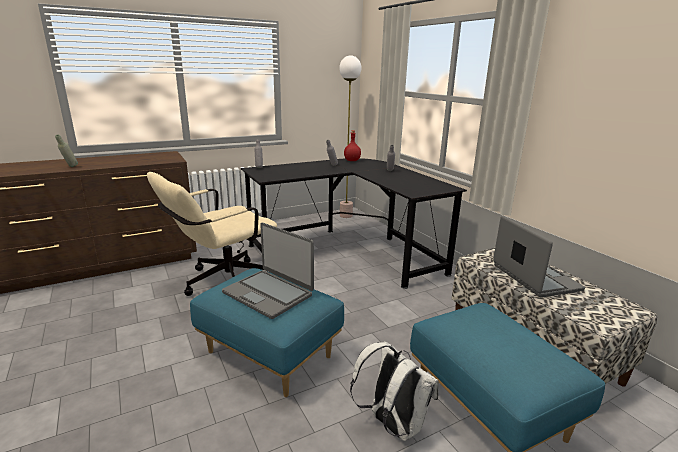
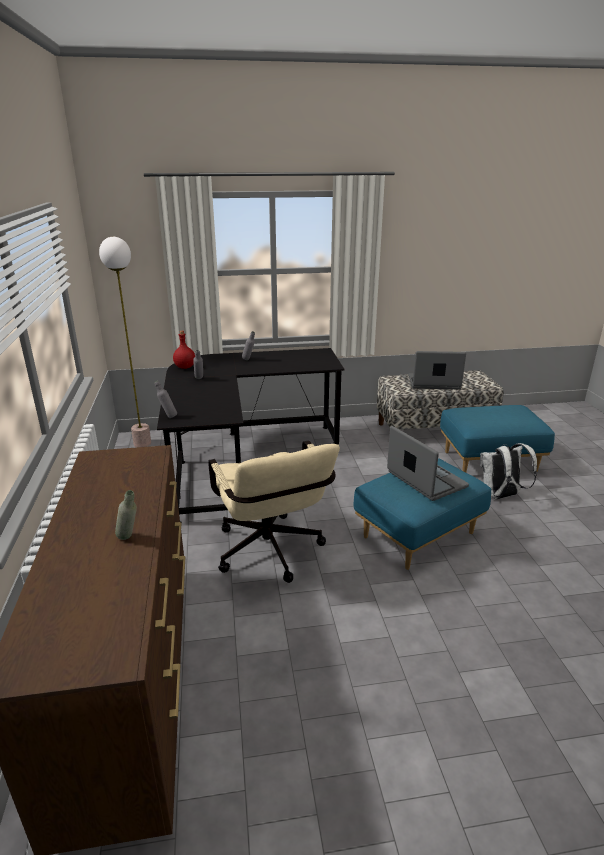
camera: 70 degrees left, 5 degrees up
(268, 293) = (426, 480): laptop -> laptop turned 90 degrees counterclockwise

